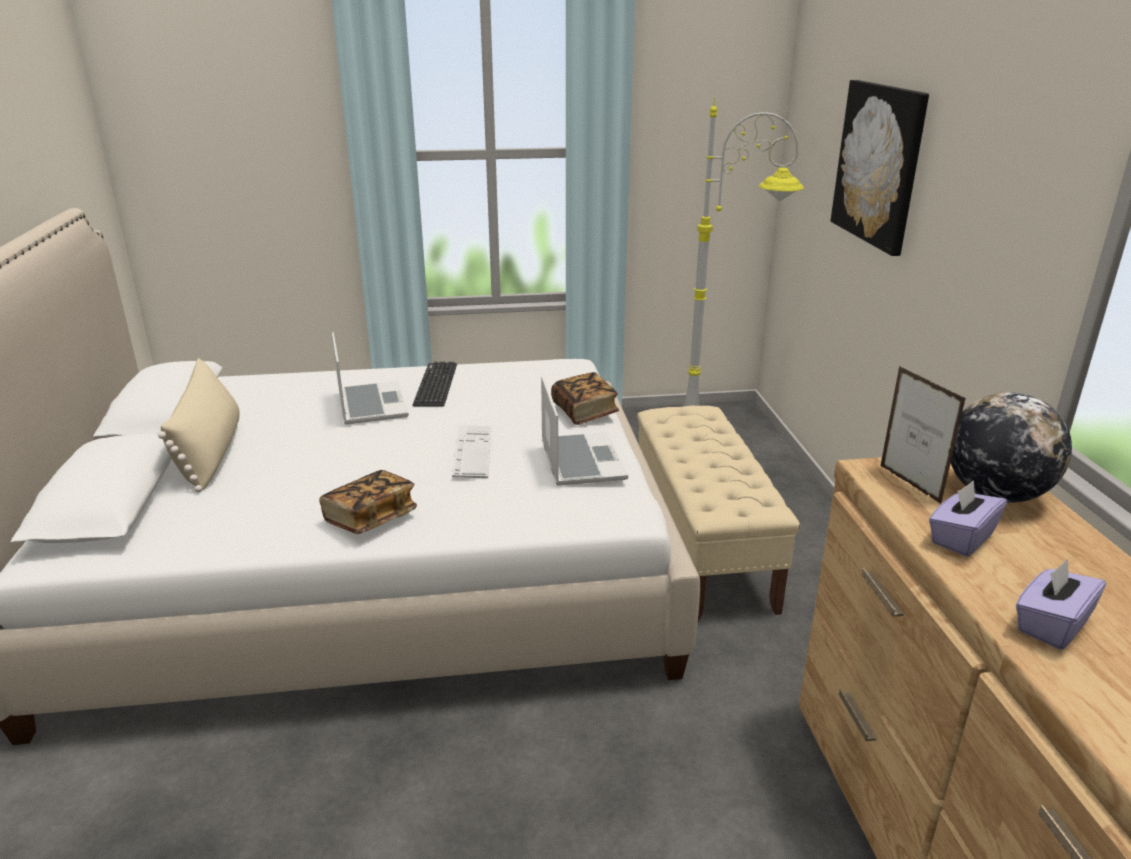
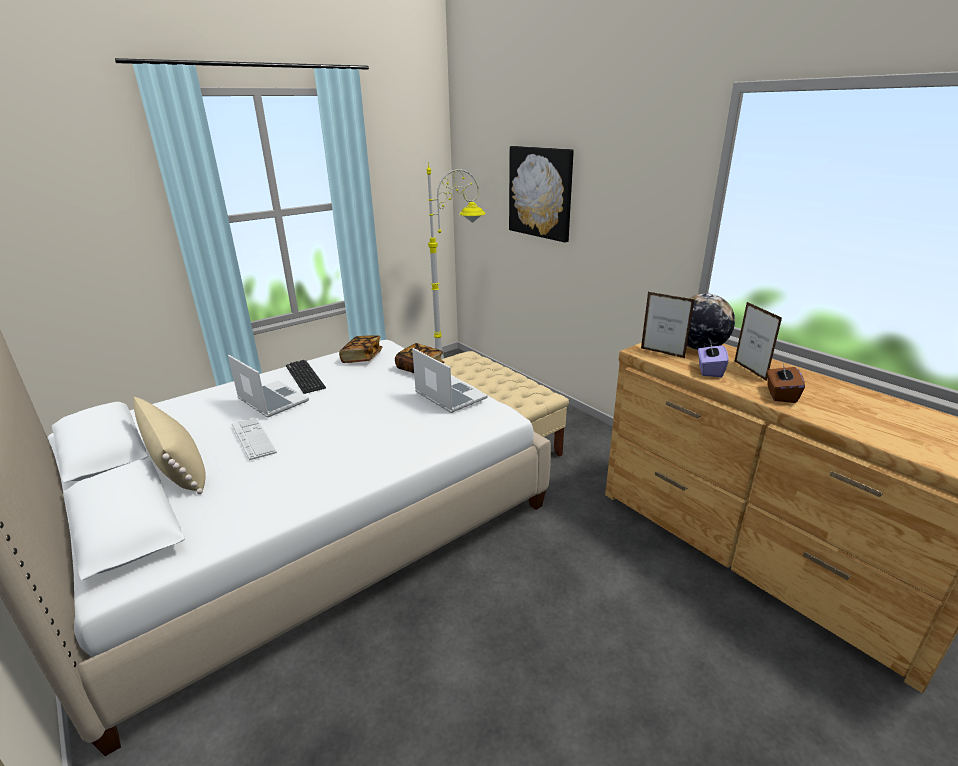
camera: 30 degrees left, 0 degrees up
(370, 518) = (353, 468): book -> book (362, 358)
(472, 452) = (378, 409): keyboard -> keyboard (253, 438)
(1045, 563) = (749, 371): none -> picture frame
(1050, 625) = (780, 394): purple tissue box -> brown tissue box

